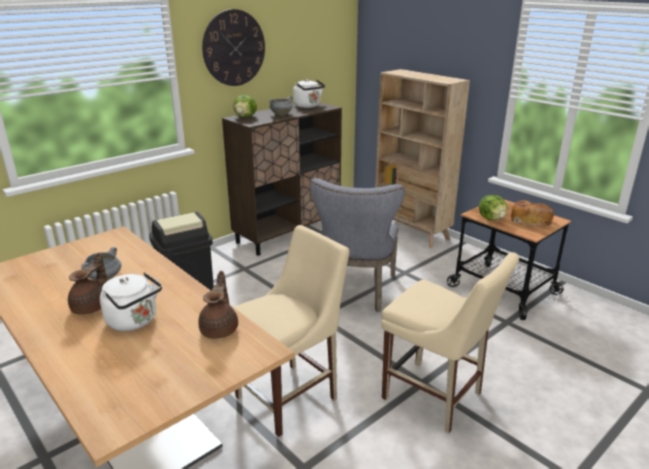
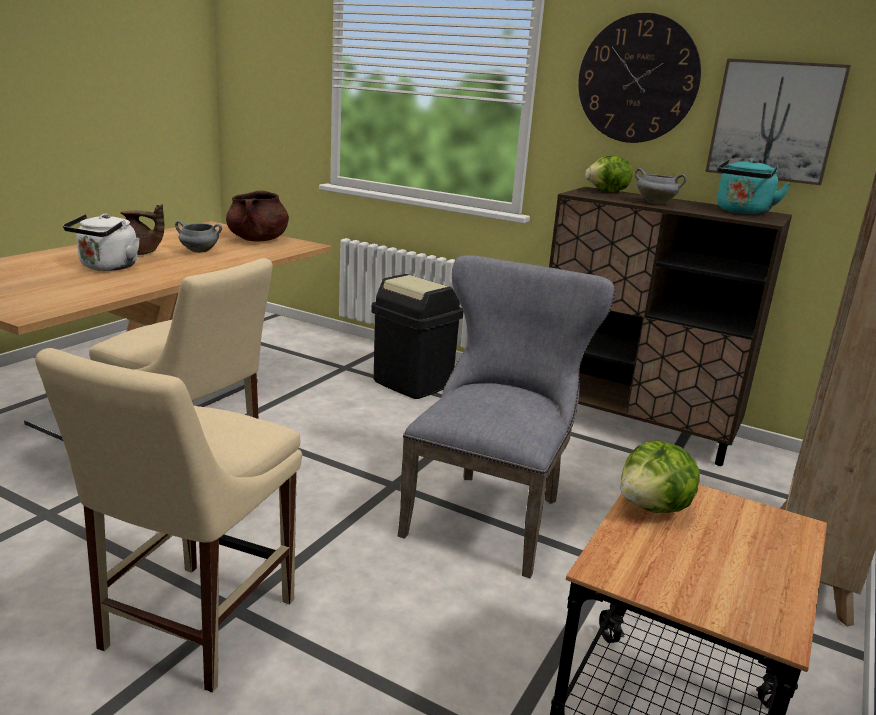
camera: 70 degrees right, 5 degrees down
(80, 252) = (258, 240): none -> brown cooking pot
(220, 329) = (81, 295): brown teapot -> none
(296, 58) = (774, 121): none -> picture
(308, 106) = (742, 212): white kettle -> turquoise kettle
(357, 292) = (491, 513): grey chair -> grey chair turned 120 degrees clockwise
(530, 220) = (711, 572): bread -> none

